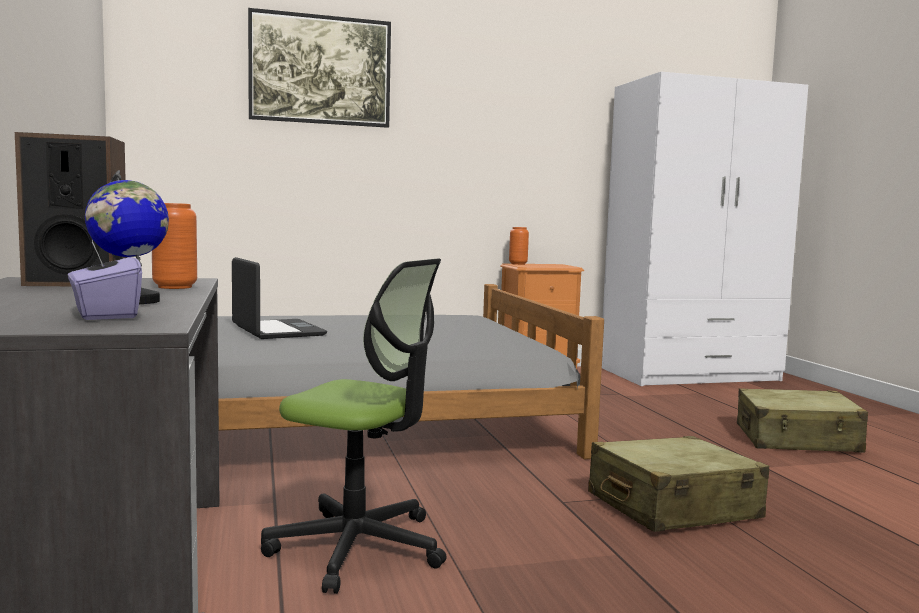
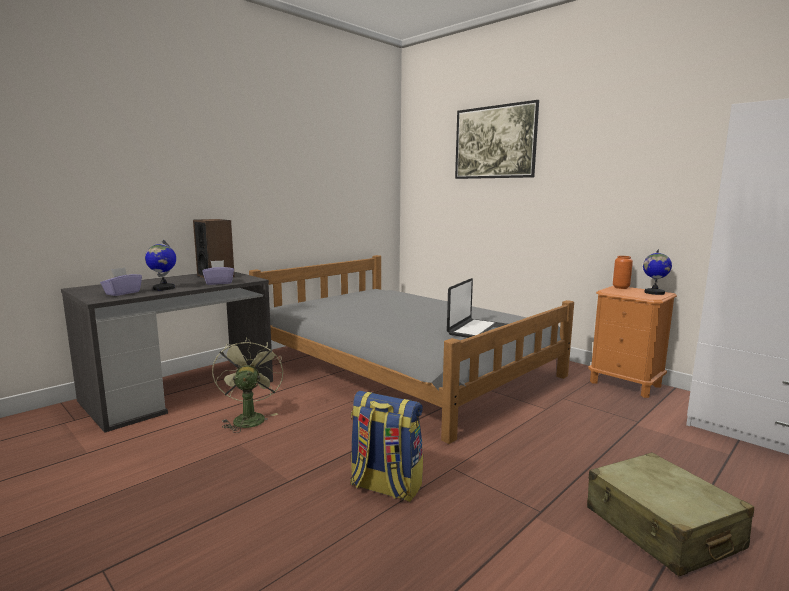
camera: 60 degrees right, 5 degrees up
(175, 287) = (218, 283): orange vase -> purple tissue box
(277, 331) = (387, 308): laptop -> laptop (478, 331)
(358, 547) = (248, 418): office chair -> green fan
(554, 264) = (654, 293): none -> globe
(672, 507) = (385, 487): beige suitcase -> backpack

